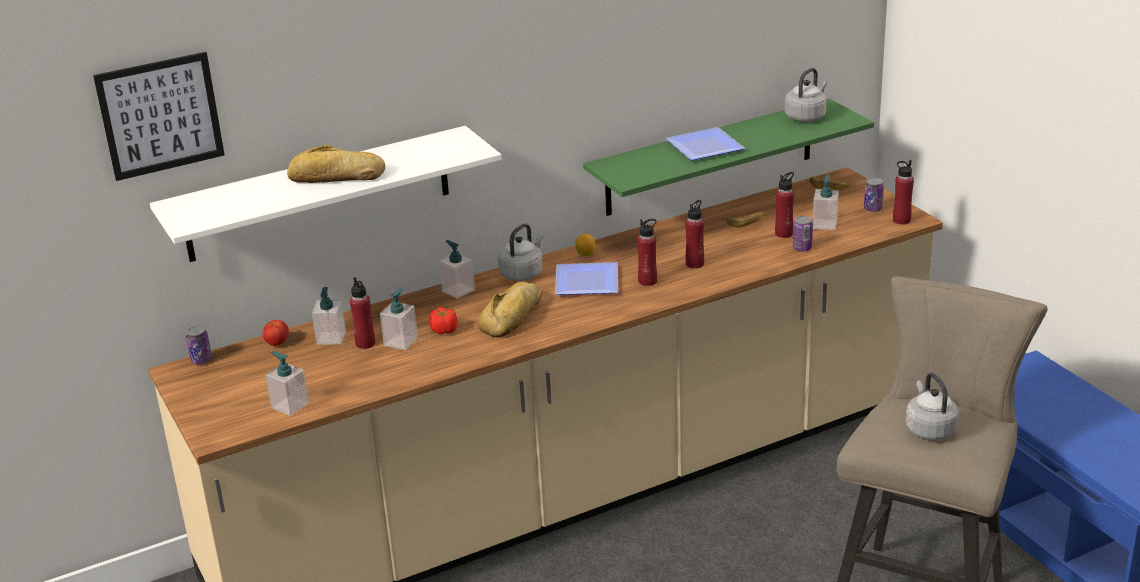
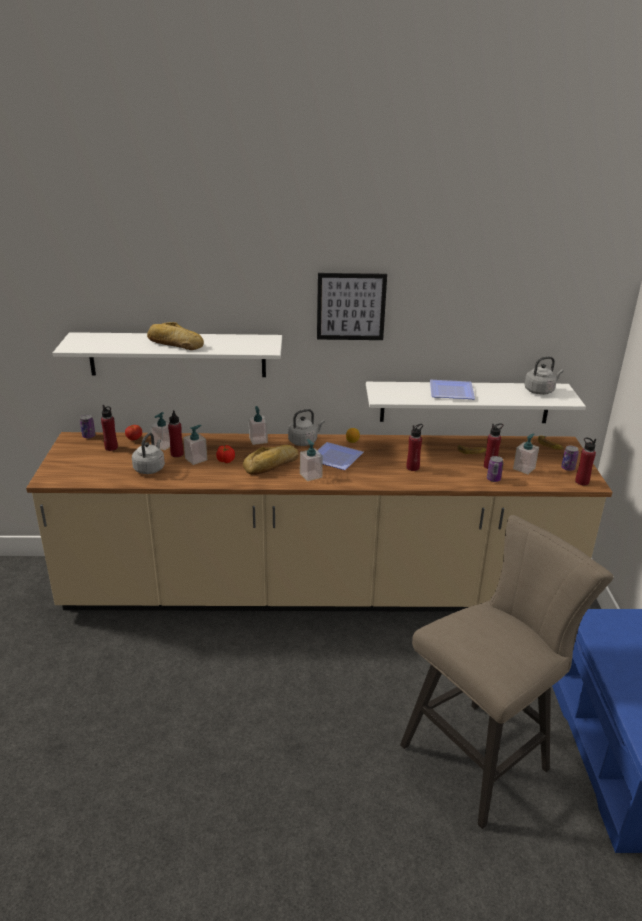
camera: 25 degrees right, 0 degrees up
(160, 115) = (77, 279): picture -> picture (351, 306)
(290, 405) = (101, 475): soap dispenser -> soap dispenser (310, 475)
(647, 281) = (372, 469): red bottle -> red bottle (111, 448)
(710, 157) = (465, 402): green shelf -> white shelf
(929, 429) = (488, 637): grey kettle -> grey kettle (150, 468)

